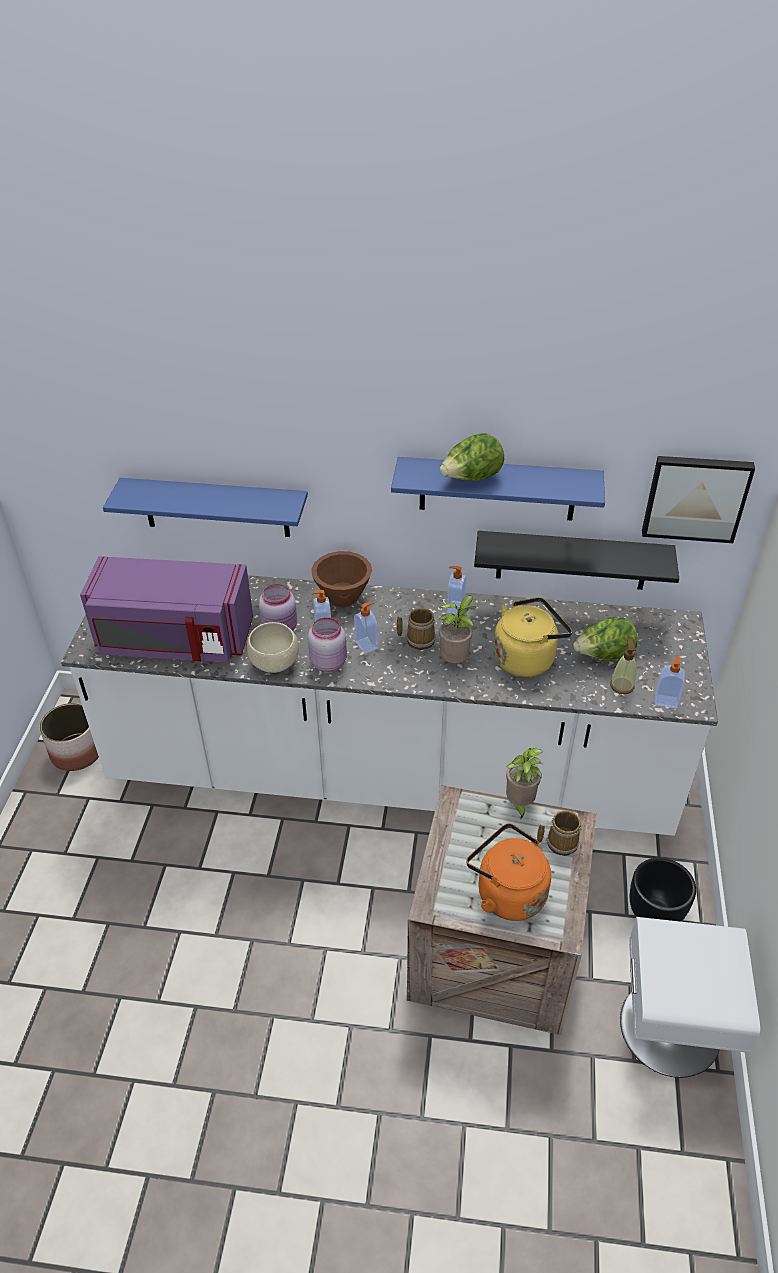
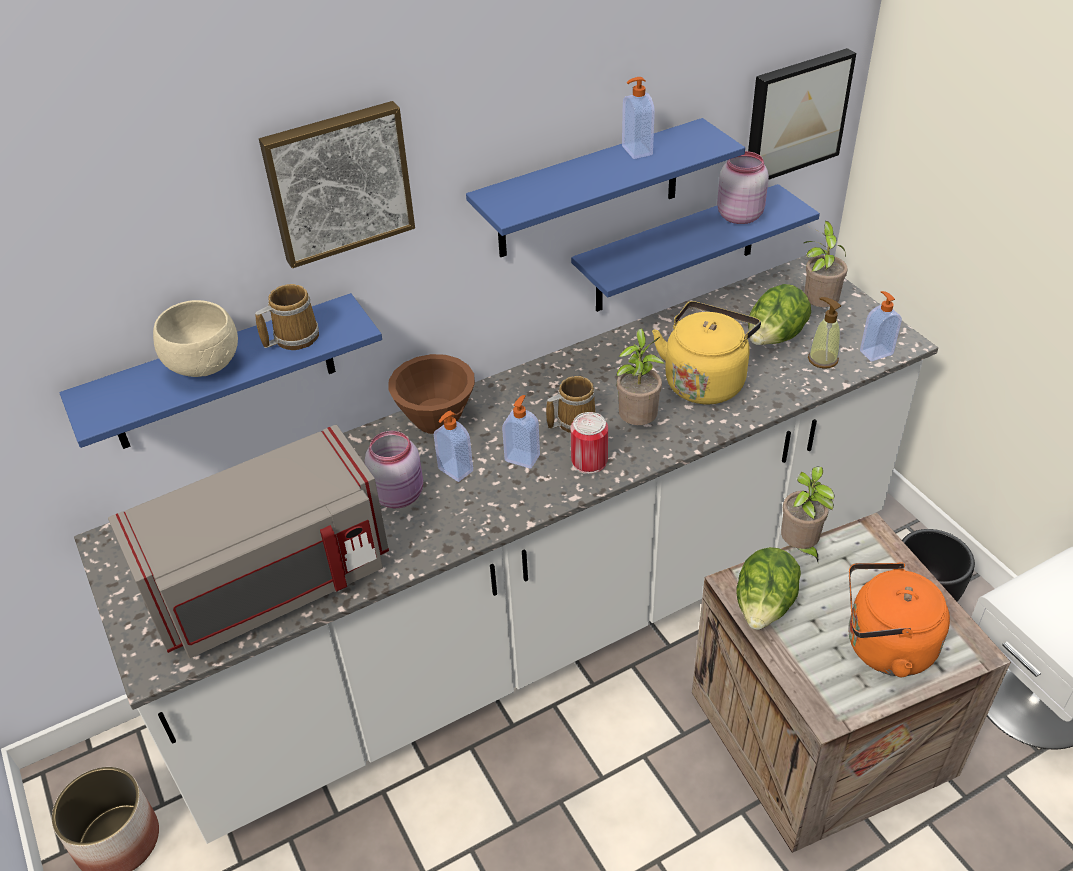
camera: 35 degrees left, 0 degrees up
(174, 640) = (271, 583): purple microwave -> grey microwave
(276, 664) = (438, 538): beige bowl -> beige bowl (206, 365)
(307, 418) = (338, 182): none -> picture
(329, 662) = (500, 500): pink jar -> pink jar (739, 215)
(402, 667) = (589, 461): none -> can
(455, 607) = (575, 367): soap dispenser -> soap dispenser (636, 151)
(471, 479) = (581, 182): lettuce -> lettuce (764, 607)
(559, 842) = (875, 562): mug -> mug (293, 337)
(572, 560) = (676, 250): black shelf -> blue shelf
(659, 650) = (816, 308): none -> potted plant

